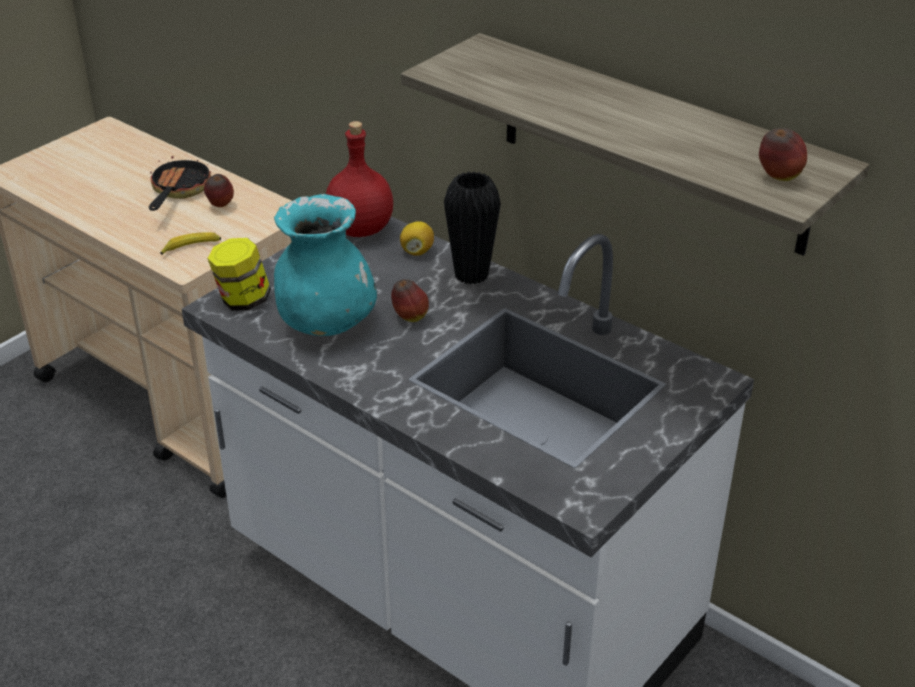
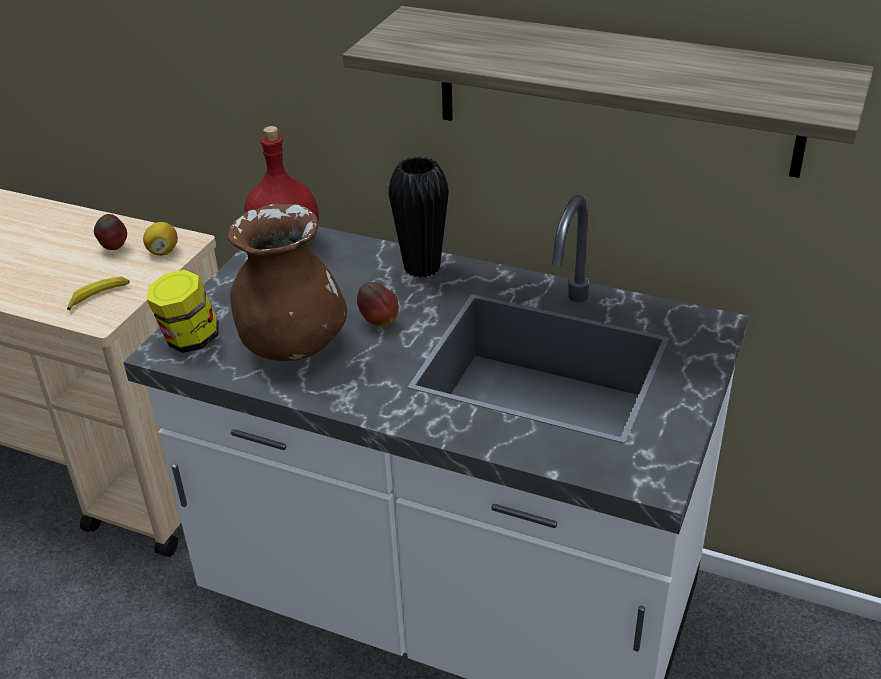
camera: 15 degrees left, 0 degrees up
(178, 191) = (61, 242): frying pan -> none
(326, 323) = (292, 346): turquoise vase -> brown vase
(417, 251) = (355, 254): lemon -> lemon (163, 251)
(778, 178) = (801, 93): apple -> none

